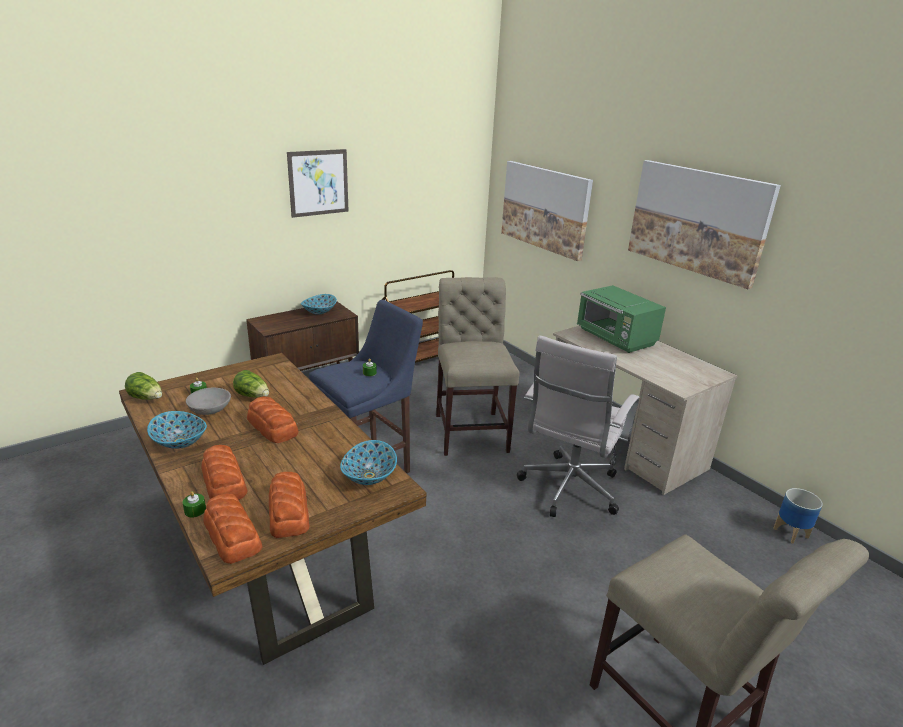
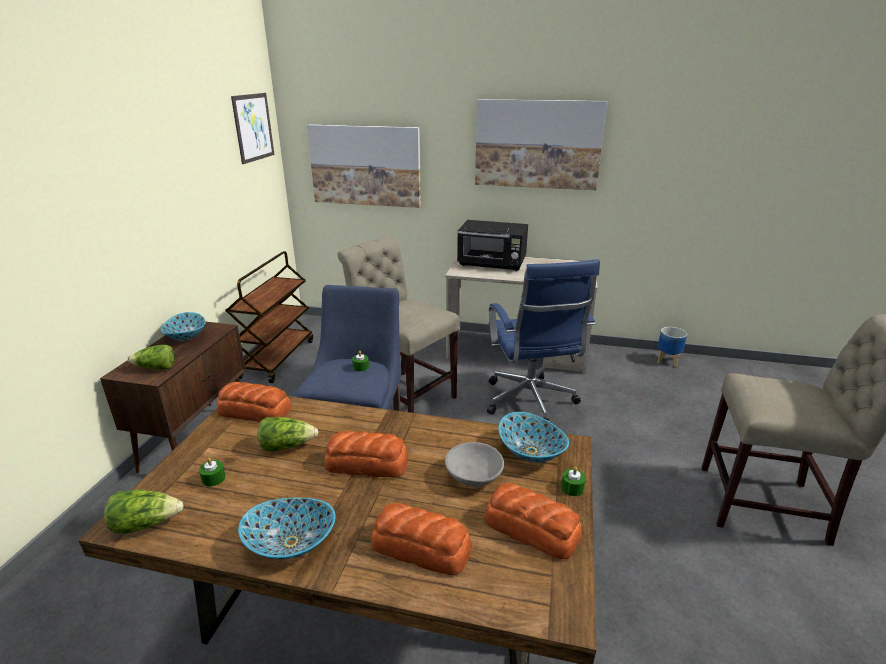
camera: 40 degrees left, 0 degrees up
(195, 510) = (448, 597): green candle -> green candle (572, 488)
(210, 410) = (263, 488): grey bowl -> grey bowl (473, 477)
(232, 534) = (527, 588): bread -> bread (254, 410)
(277, 325) = (156, 368): none -> lettuce
(318, 183) = (138, 174): picture -> picture (253, 127)
(568, 490) = (530, 403): white office chair -> blue office chair
(615, 339) = (492, 264): green microwave -> black microwave

